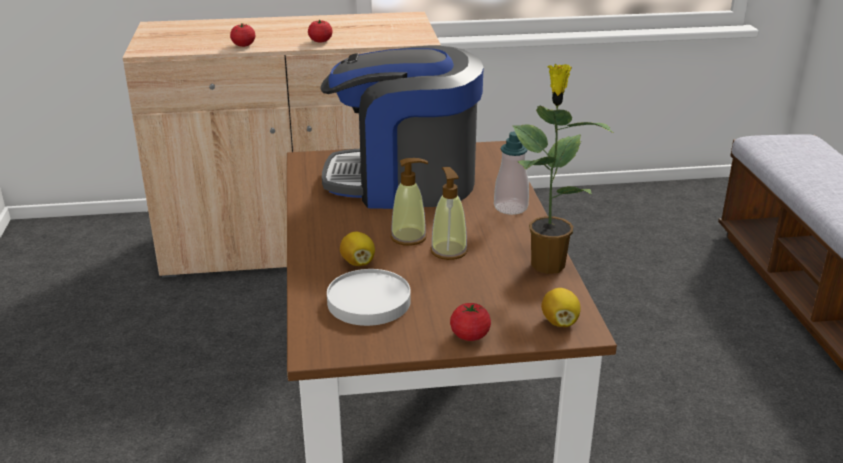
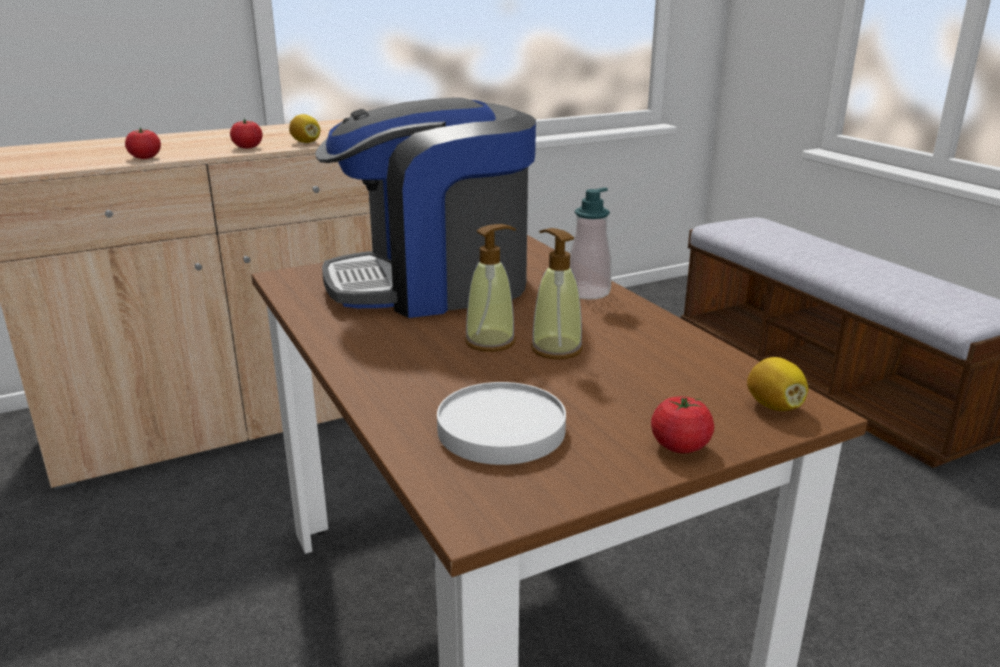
camera: 20 degrees left, 5 degrees down
(358, 262) = (446, 382): lemon -> lemon (306, 142)
(547, 263) = (689, 343): potted plant -> none

